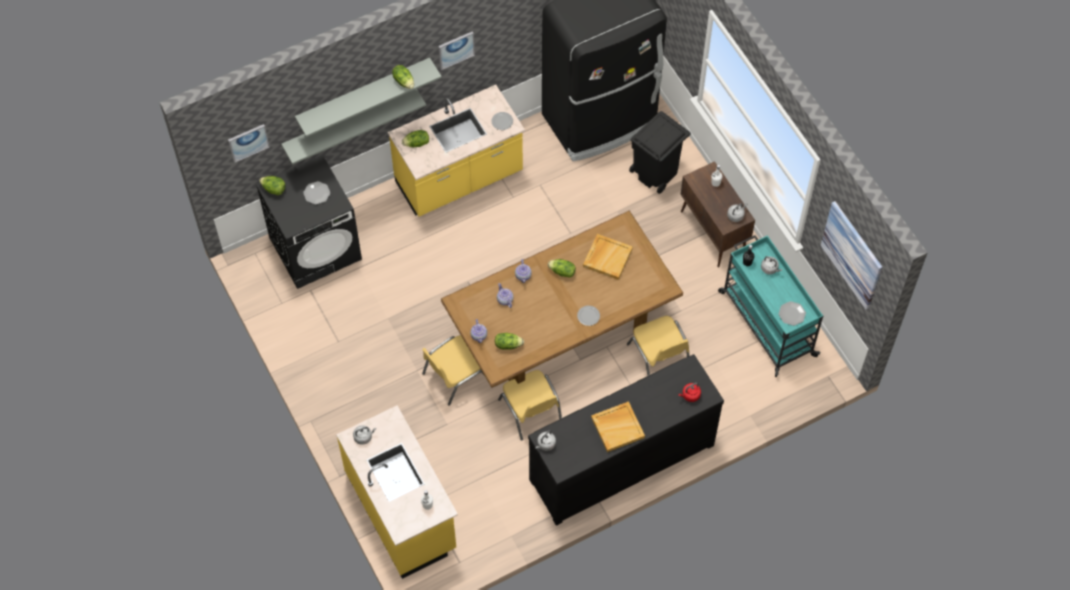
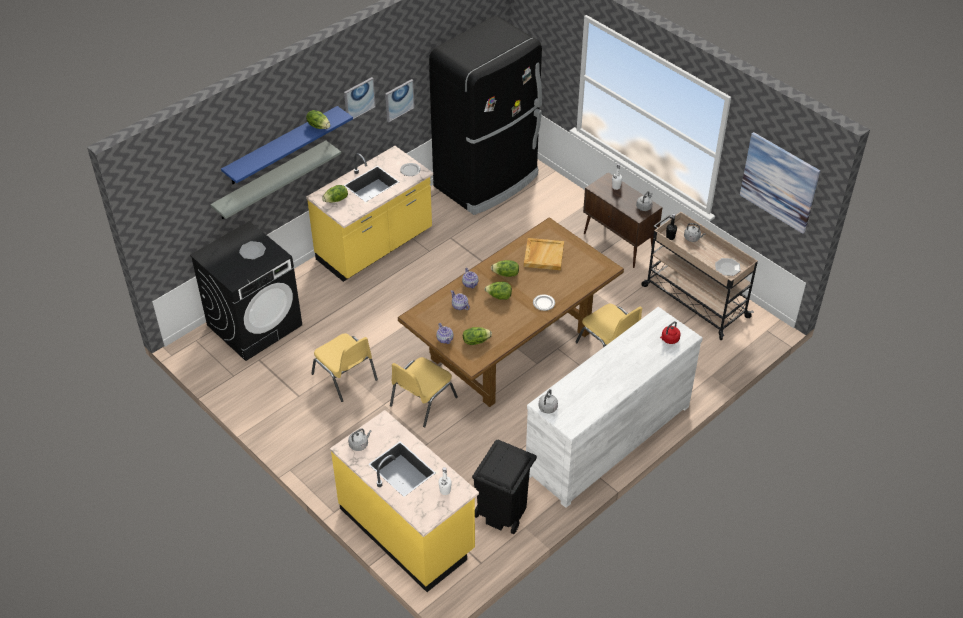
camera: 15 degrees left, 15 degrees down
(248, 142) = (179, 199): picture -> picture (399, 100)
(273, 189) = (209, 255): lettuce -> lettuce (499, 296)
(363, 93) = (282, 146): grey shelf -> blue shelf
(531, 412) = (506, 415): yellow chair -> yellow chair (345, 377)
(618, 427) = (612, 379): beige tray -> none
(621, 461) = (607, 438): black dresser -> white dresser
(655, 172) = (550, 210): black trash can -> black trash can (502, 512)
(766, 322) = (694, 301): turquoise cart -> beige cart

